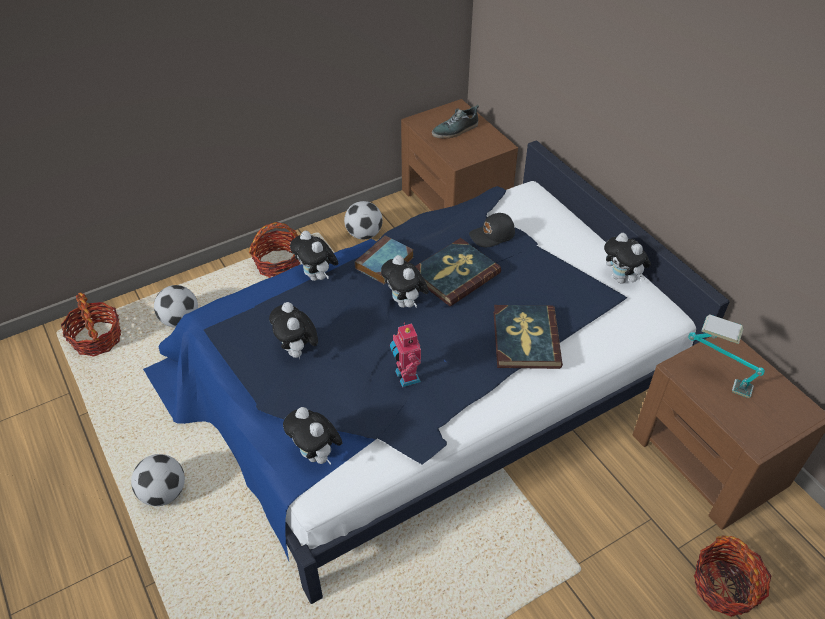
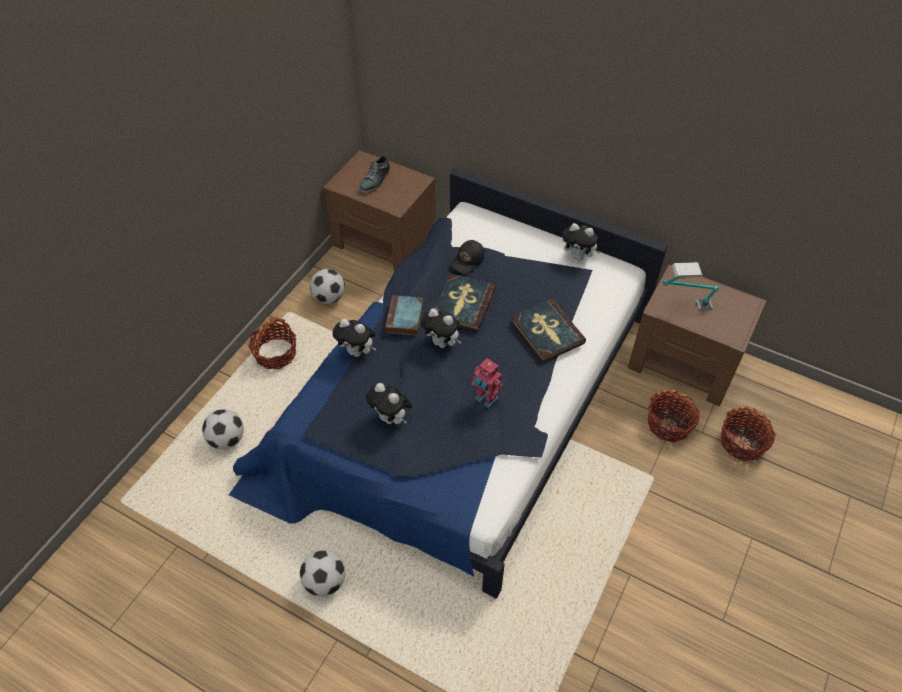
camera: 30 degrees left, 5 degrees up
(97, 339) = (164, 490): basket -> basket (669, 424)
(316, 455) = (463, 488): plush toy -> none

